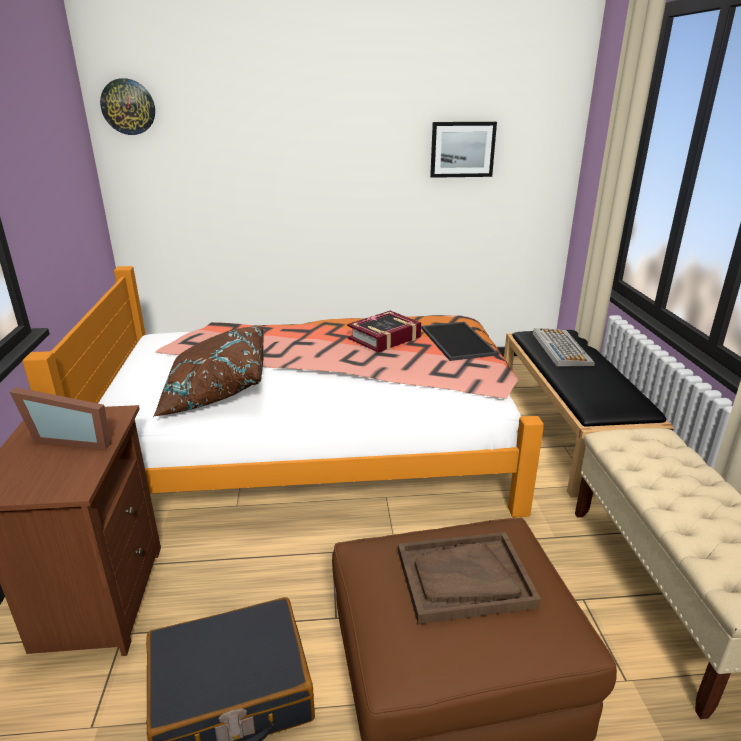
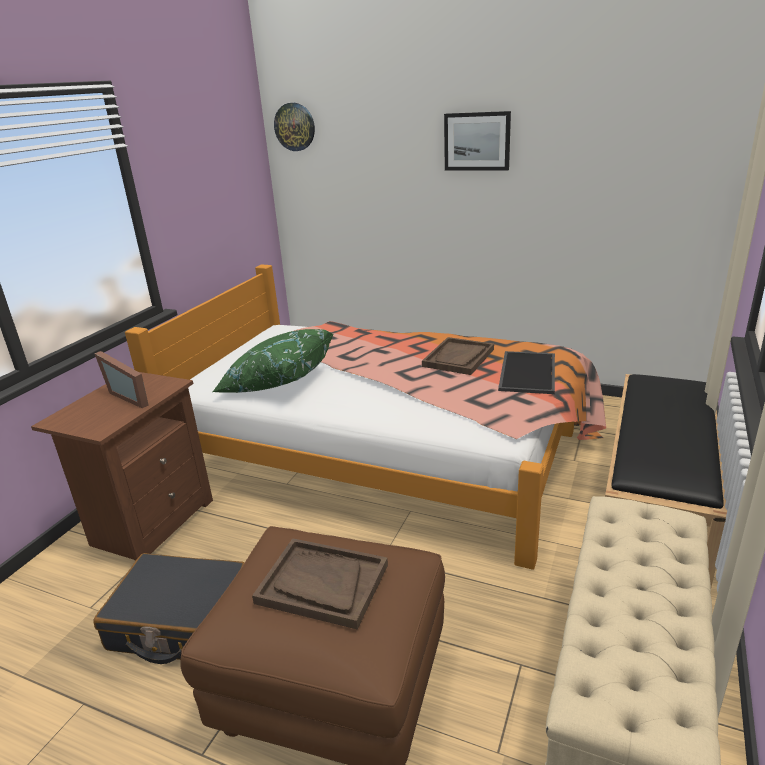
camera: 30 degrees right, 0 degrees up
(215, 392) = (277, 382): brown pillow -> green pillow
(384, 338) = (458, 358): book -> brown tray
(462, 149) = (604, 165): picture -> picture (477, 141)
(560, 348) = (665, 400): keyboard -> none

